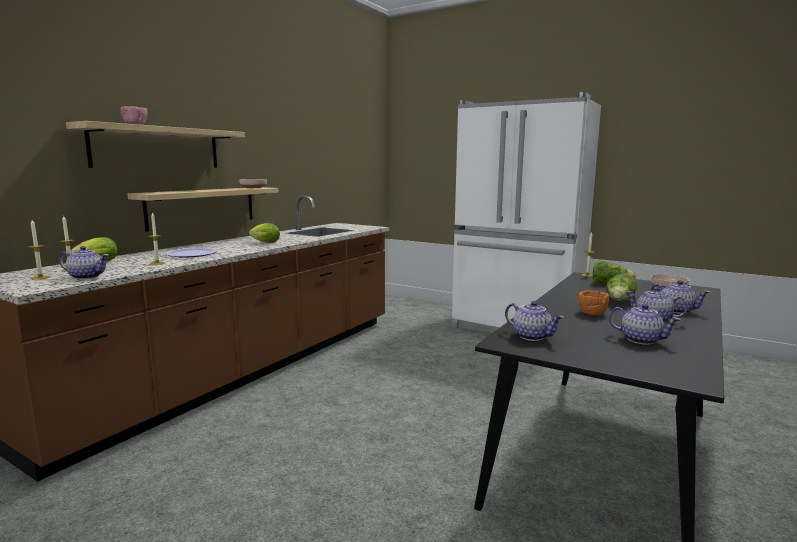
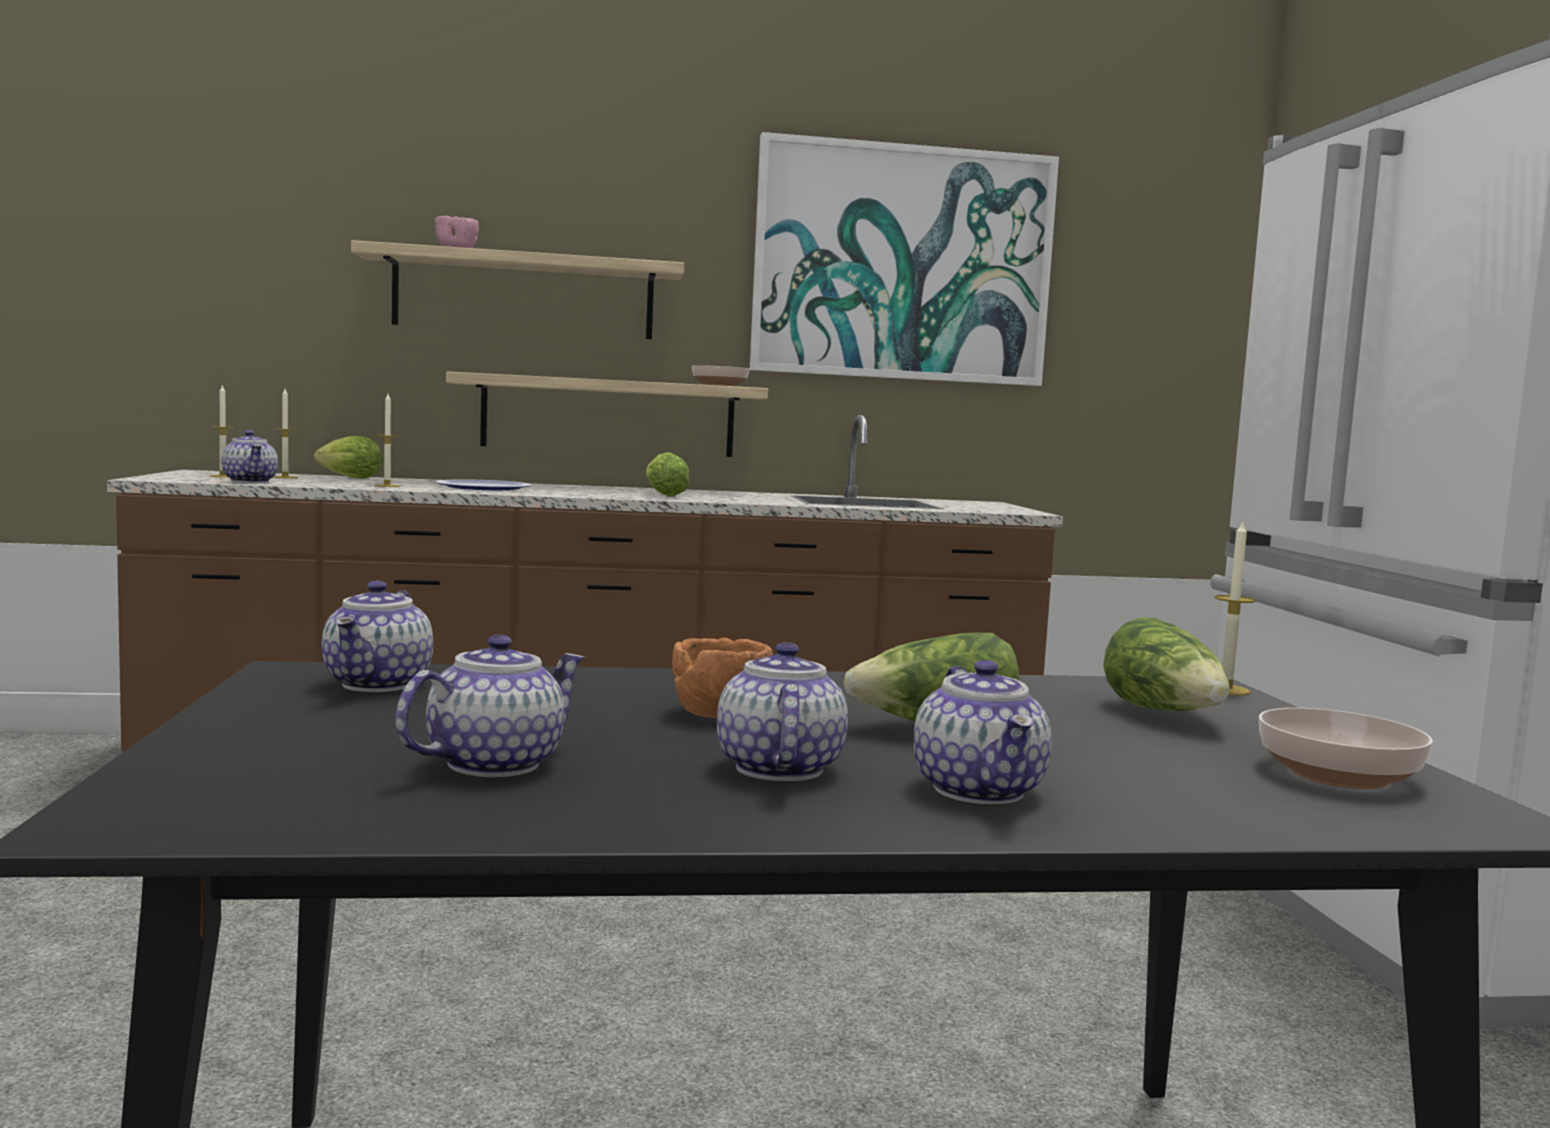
camera: 50 degrees right, 5 degrees down
(299, 129) = (902, 264): none -> picture
(641, 340) = (495, 763): teapot -> teapot turned 135 degrees counterclockwise

